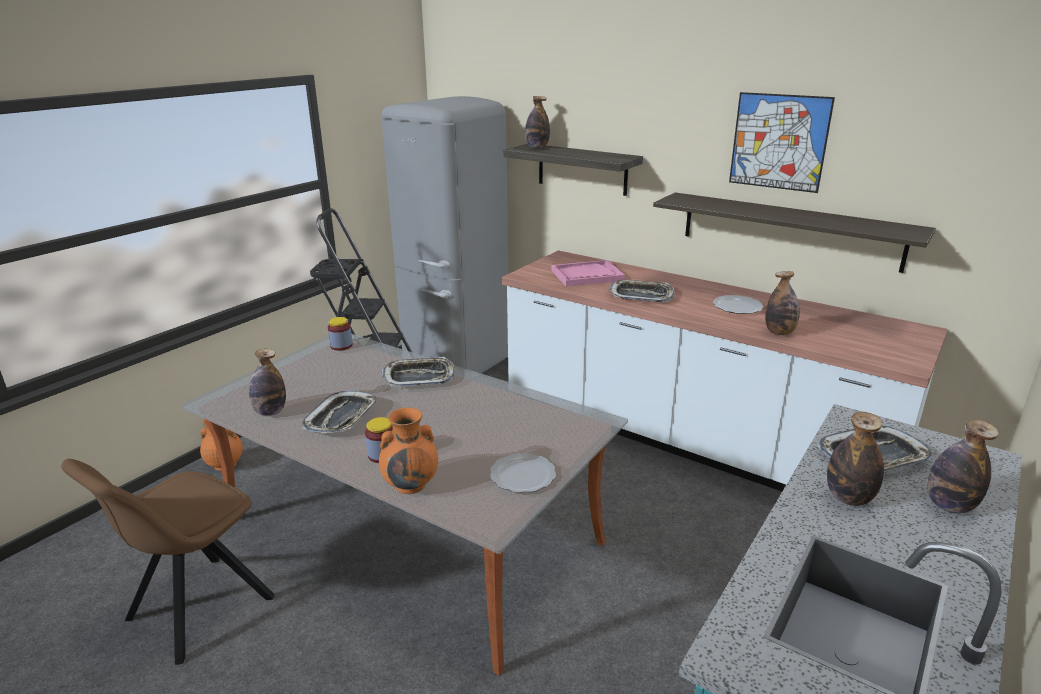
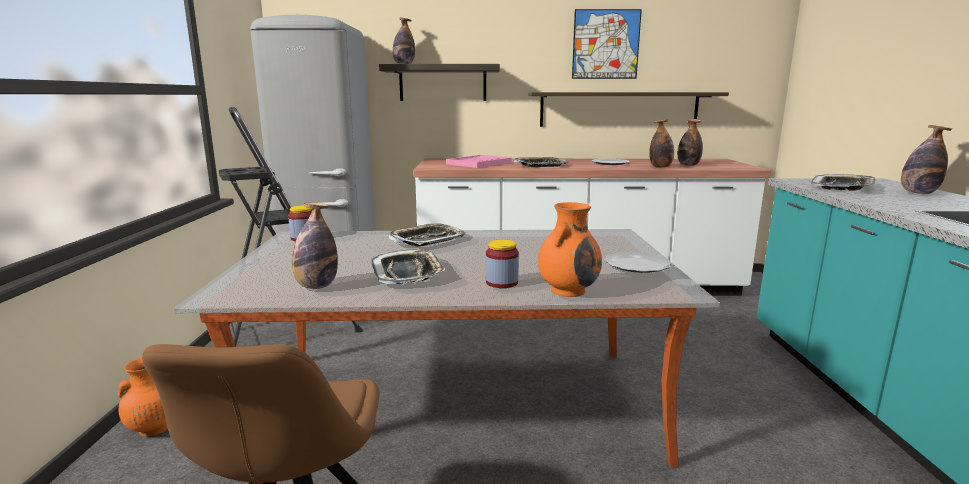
camera: 35 degrees left, 10 degrees down
(849, 498) = (881, 198): bottle -> bottle (688, 165)

